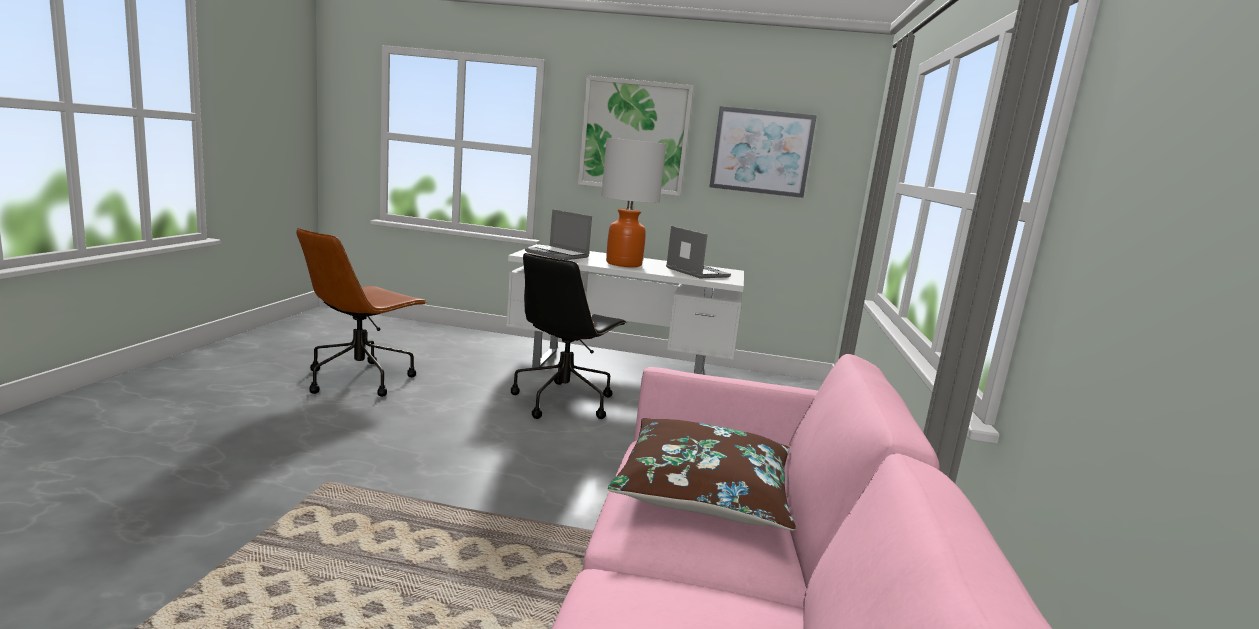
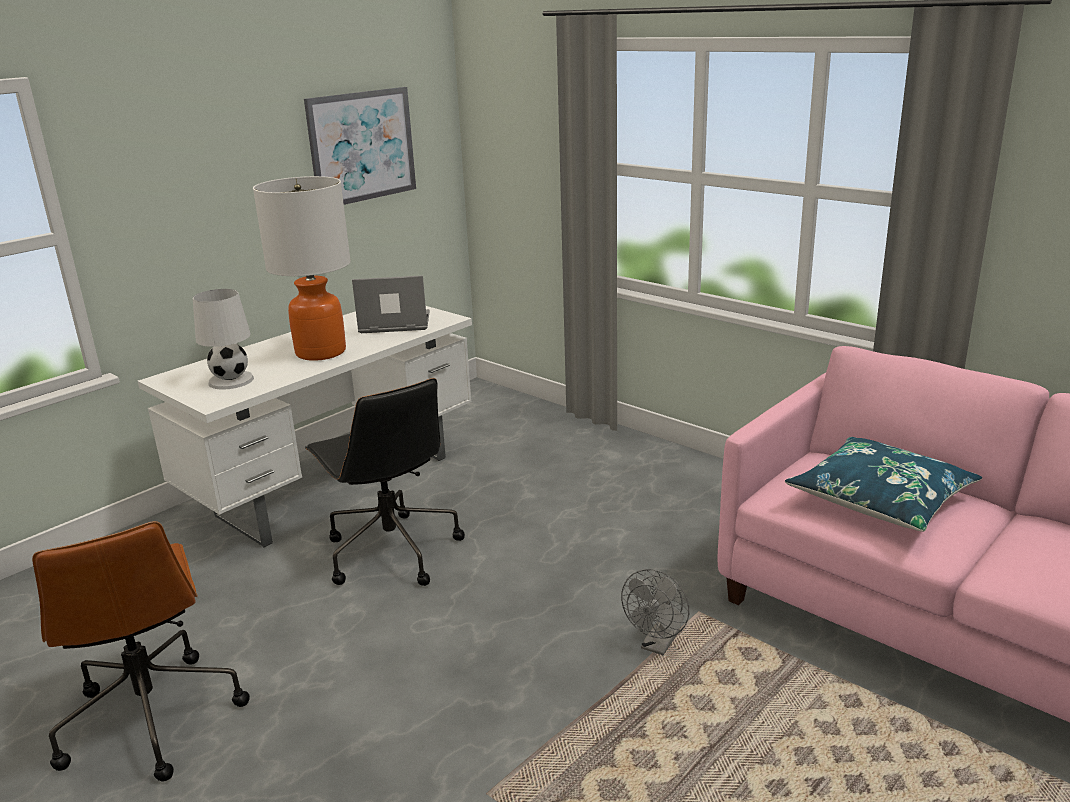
camera: 55 degrees left, 10 degrees up
(535, 519) = (657, 645): none -> grey fan
(558, 255) = (231, 380): laptop -> white table lamp
(634, 136) = (208, 168): picture -> none
(704, 491) = (880, 499): brown pillow -> blue pillow

